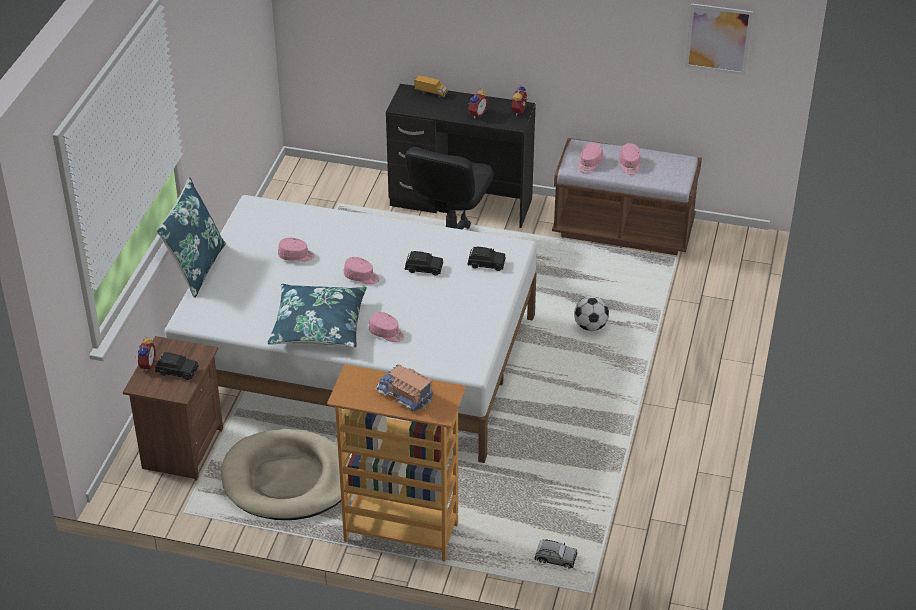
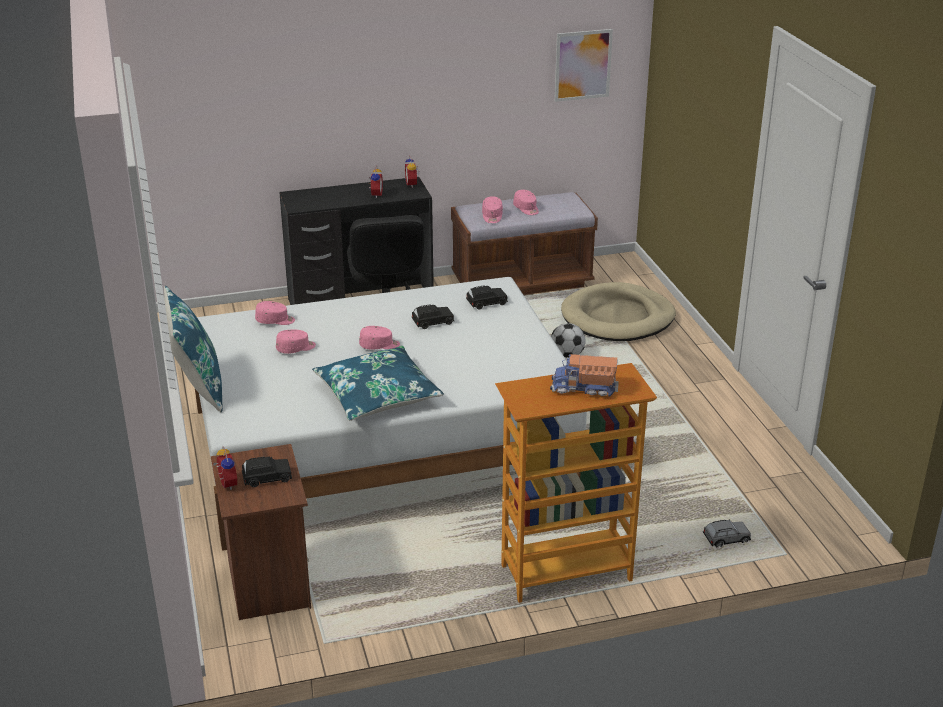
camera: 30 degrees left, 10 degrees down
(287, 479) = (408, 571): beige dog bed -> beige dog bed (618, 318)
(387, 333) = (451, 380): pink cap -> pink cap (275, 321)
(431, 93) = (317, 191): toy truck -> none

